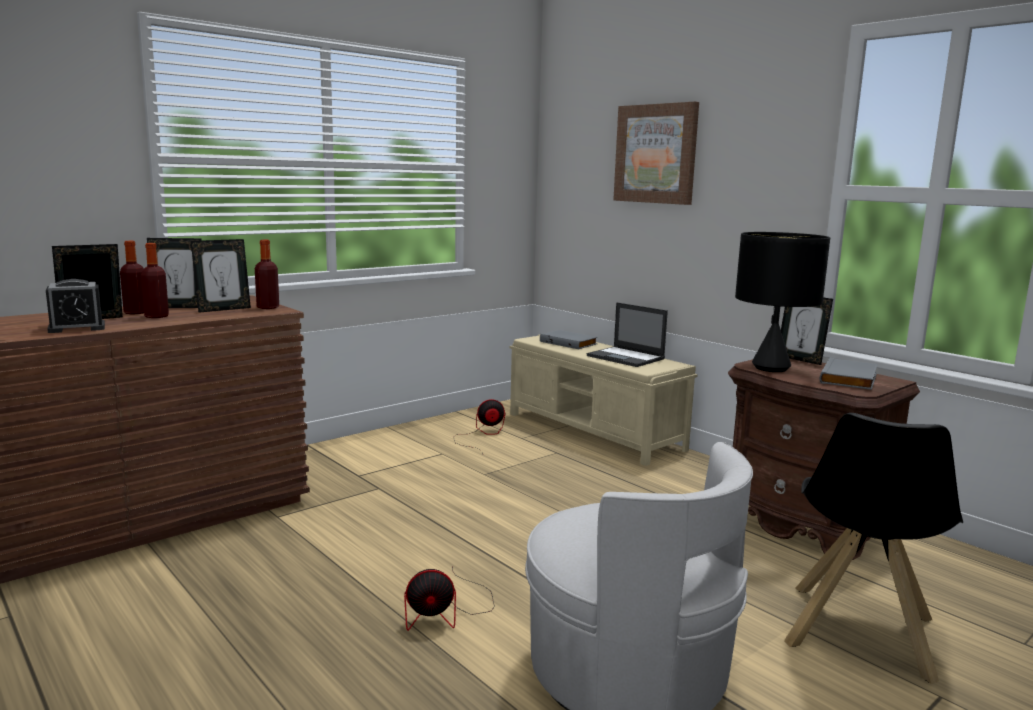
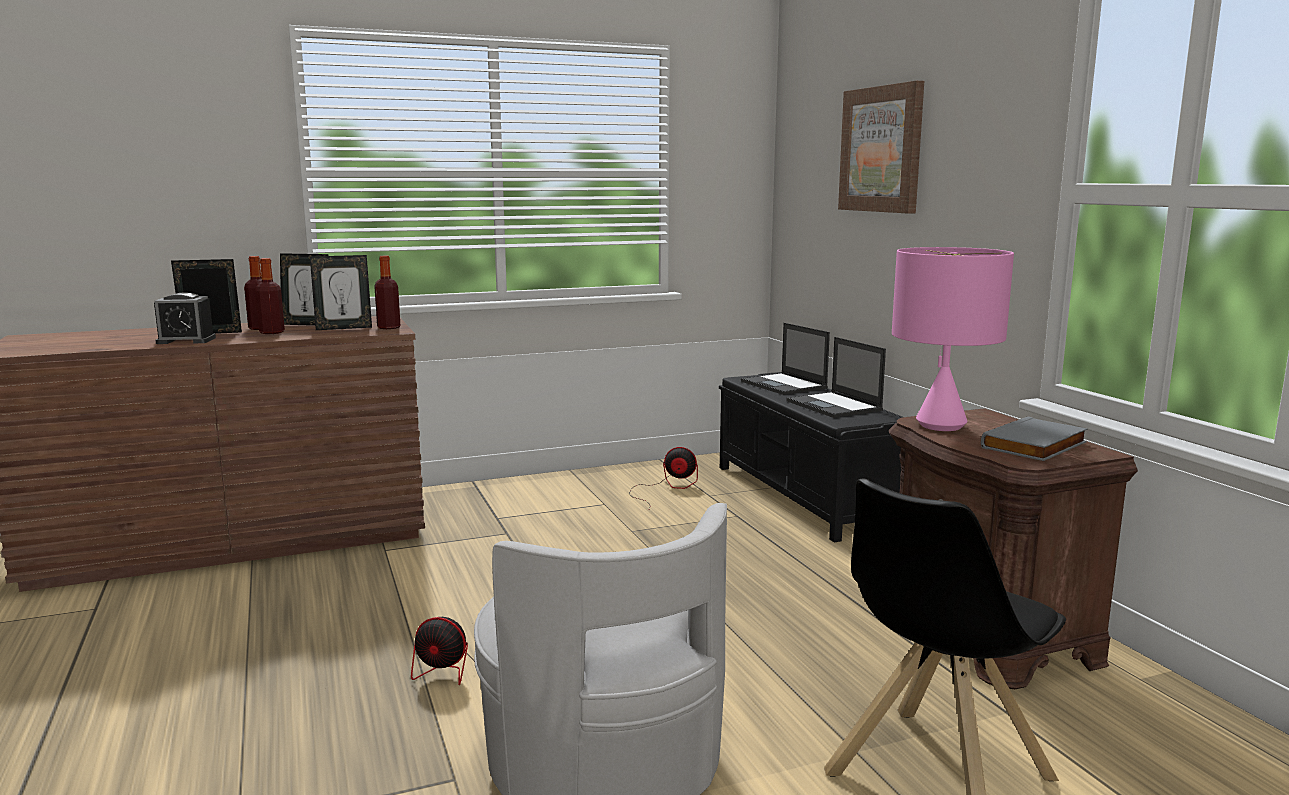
camera: 20 degrees right, 0 degrees up
(569, 343) = (784, 385): grey book -> laptop
(595, 432) = (805, 496): beige bench -> black bench
(770, 368) = (941, 426): black table lamp -> pink table lamp
(800, 359) = (1002, 418): picture frame -> none

